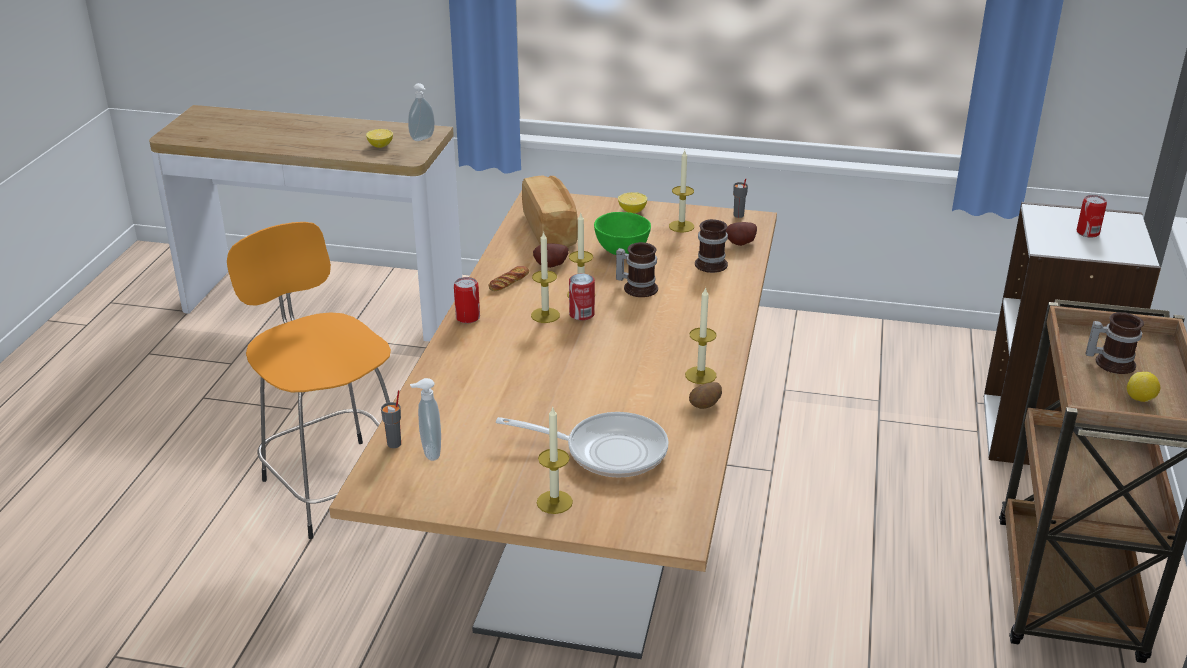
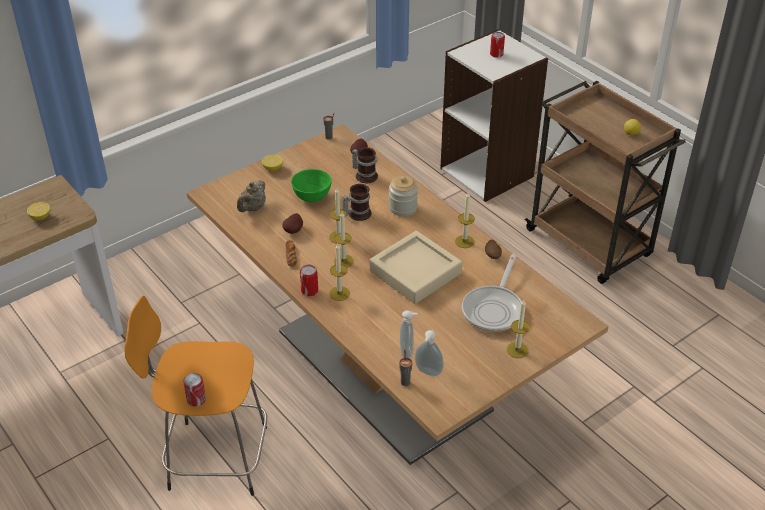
camera: 50 degrees left, 10 degrees up
(423, 139) = (60, 195): soap dispenser -> soap dispenser (407, 351)
(551, 230) = (253, 208): bread -> beige teapot
(581, 314) = (359, 248): can -> can (196, 399)
(594, 367) = (415, 272): none -> beige tray
(607, 451) = (494, 309): frying pan -> frying pan turned 150 degrees clockwise
(681, 226) = (313, 162): candle -> candle (339, 293)
(694, 309) = (403, 208): none -> jar
(1110, 362) = (598, 121): mug -> none

